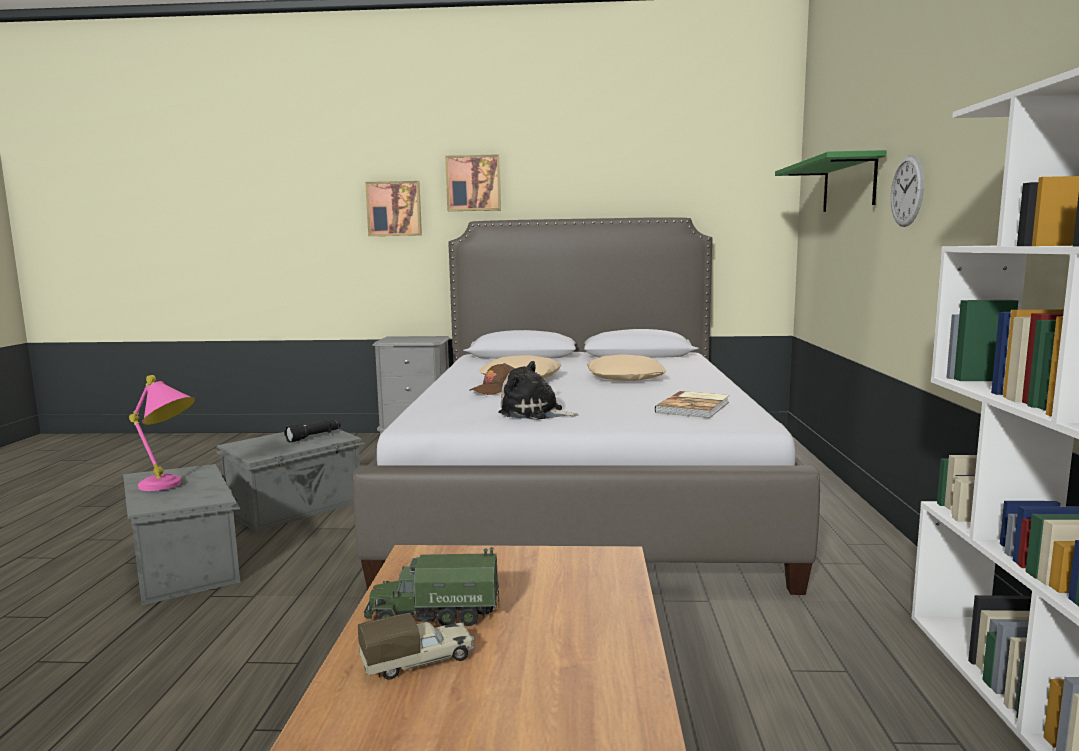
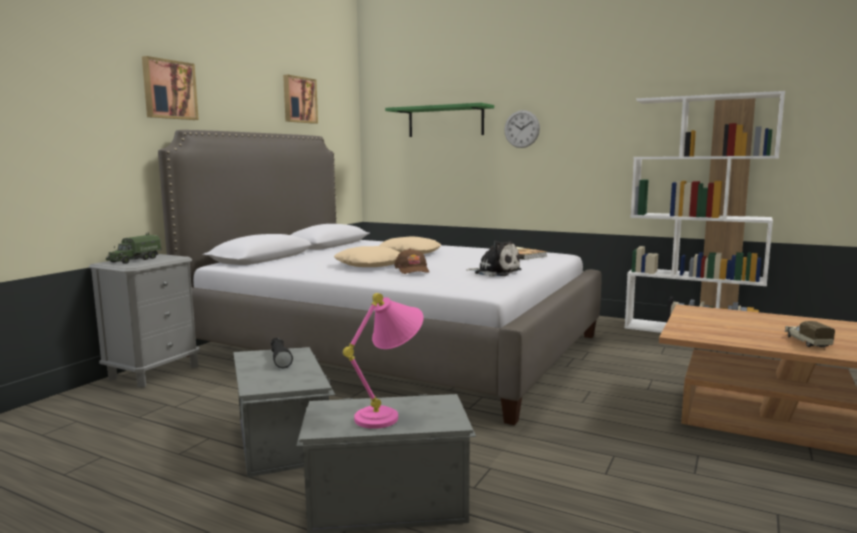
camera: 65 degrees left, 0 degrees up
(394, 209) = (89, 109): picture -> picture (299, 100)
(434, 614) = (757, 337): toy truck -> toy truck (134, 260)
(534, 413) = (495, 272): plush toy -> plush toy turned 105 degrees counterclockwise

